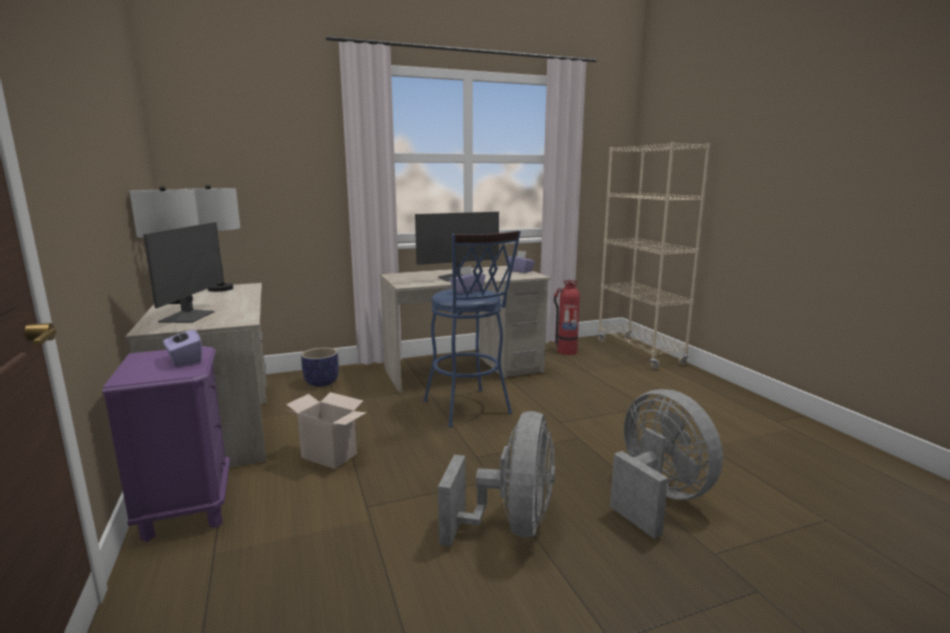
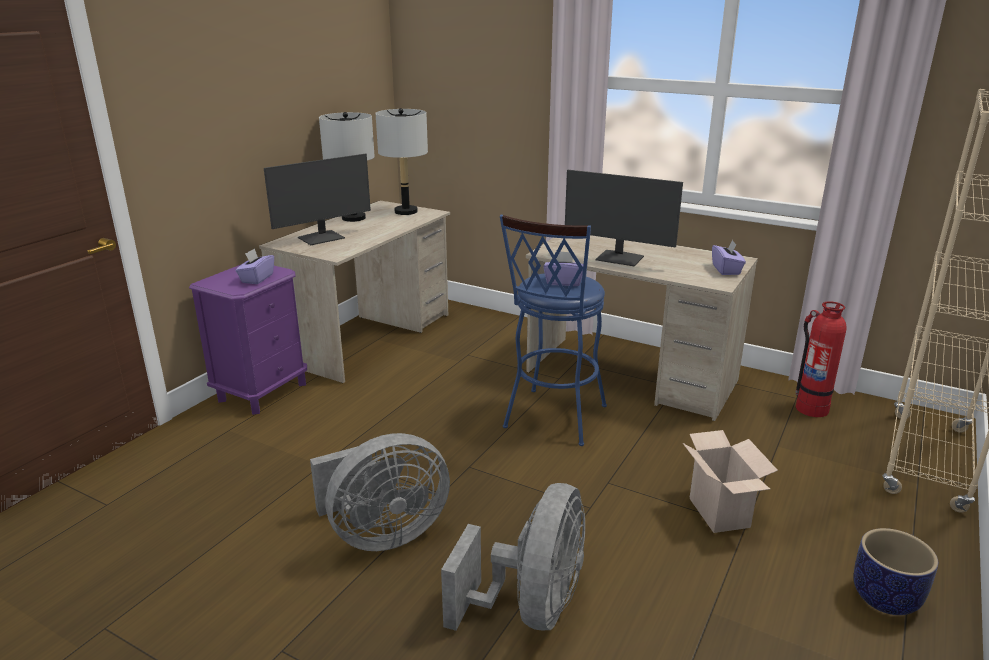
camera: 50 degrees right, 10 degrees up
(321, 382) = (490, 330): planter -> planter (885, 597)
(331, 455) = (383, 402): cardboard box -> cardboard box (721, 513)

